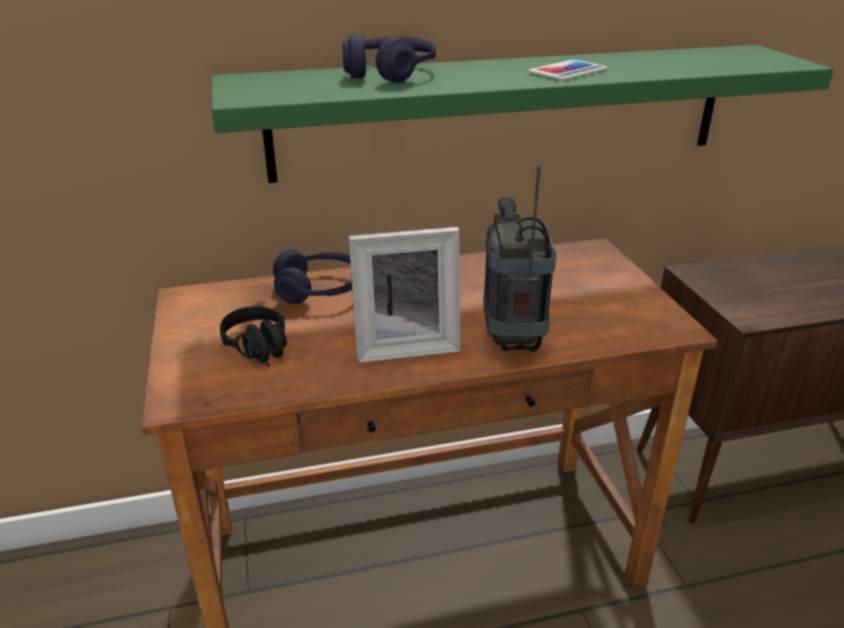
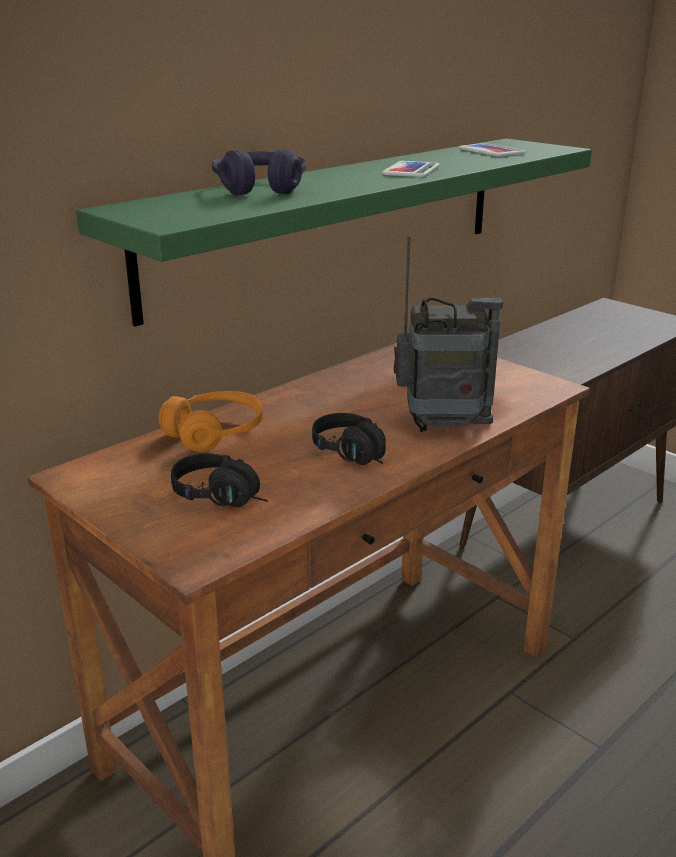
camera: 30 degrees left, 5 degrees down
(320, 289) = (214, 433): purple headphones -> orange headphones
(405, 345) = (356, 455): picture frame -> black headphones
(513, 340) = (442, 427): radio -> radio turned 120 degrees clockwise
(703, 58) = (491, 151): none -> phone

